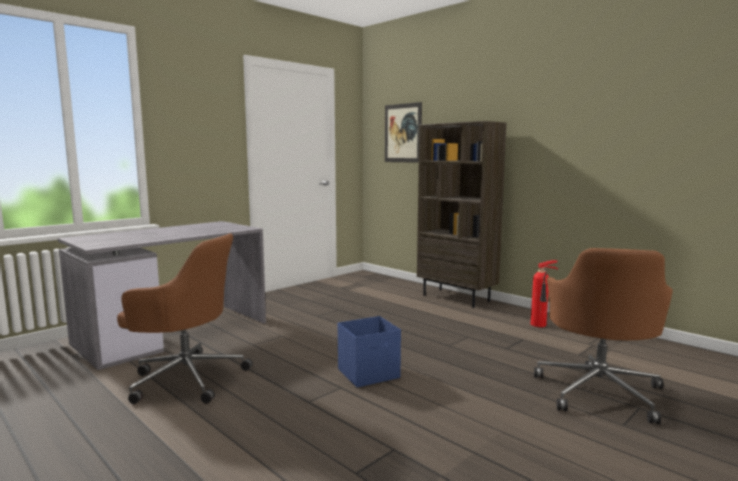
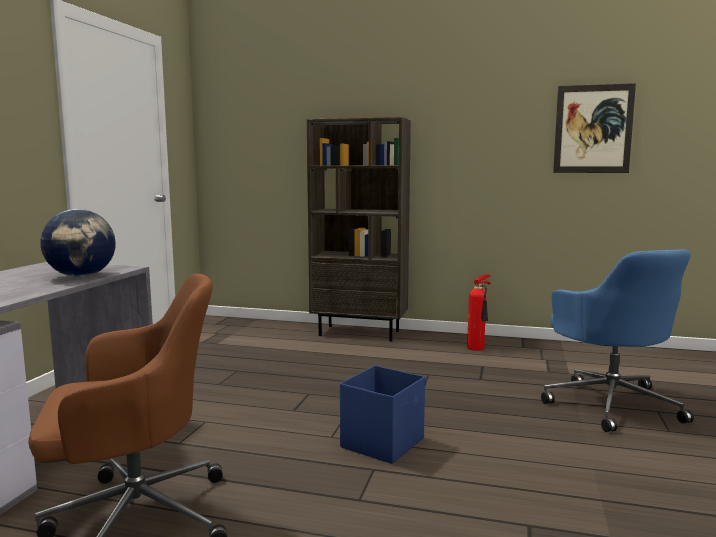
camera: 30 degrees left, 0 degrees up
(215, 231) = (81, 276): none -> globe
(402, 133) = (261, 130): picture -> picture (593, 129)
(599, 391) = (610, 403): brown office chair -> blue office chair

